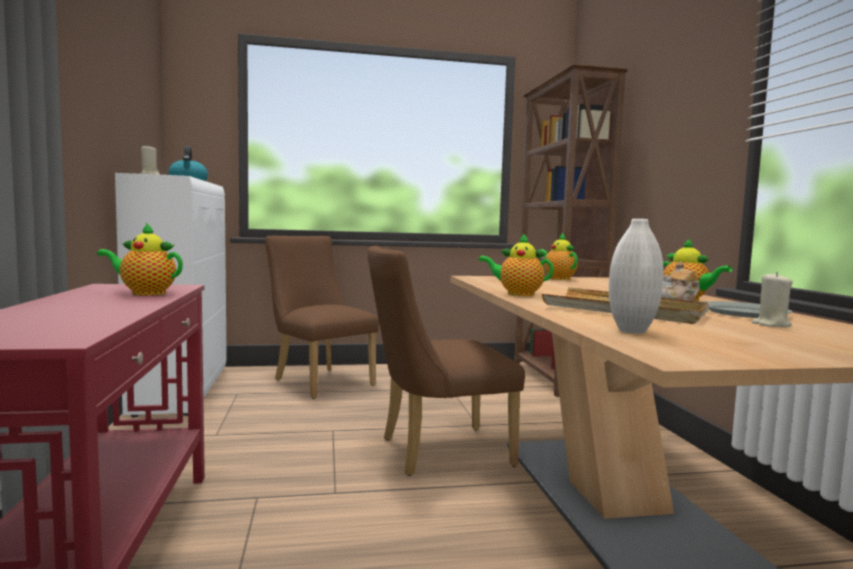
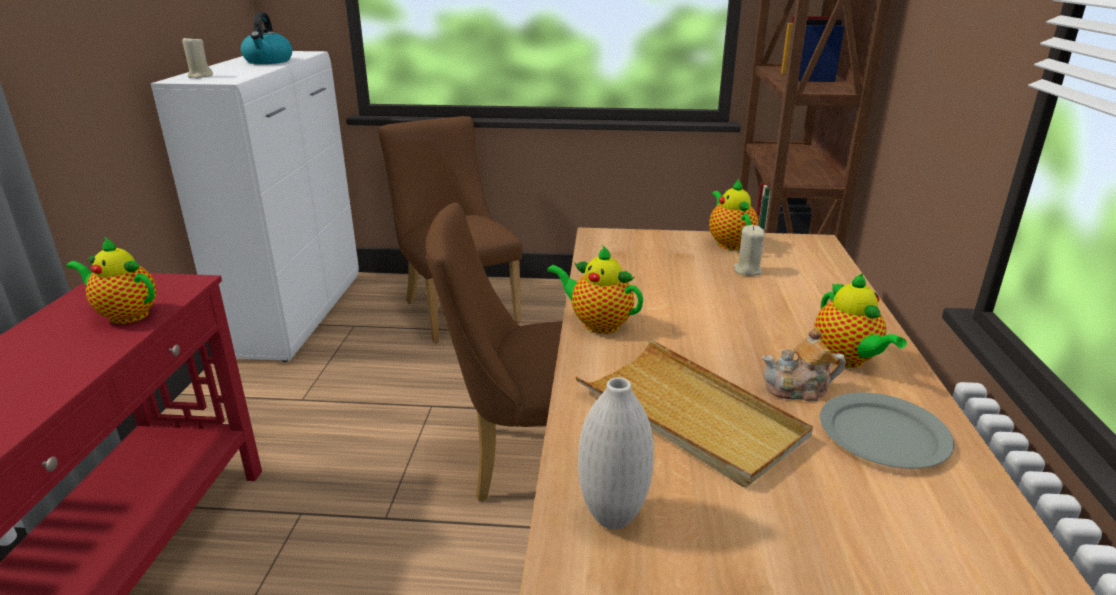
camera: 15 degrees right, 20 degrees up
(771, 325) = (872, 501): beige candle -> beige candle (747, 270)

